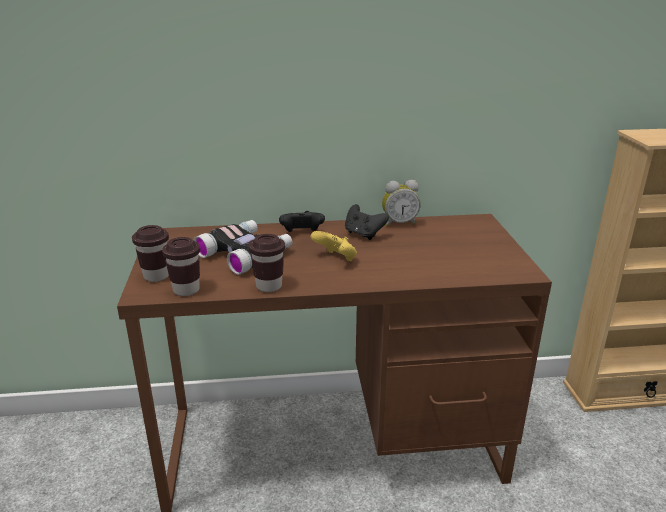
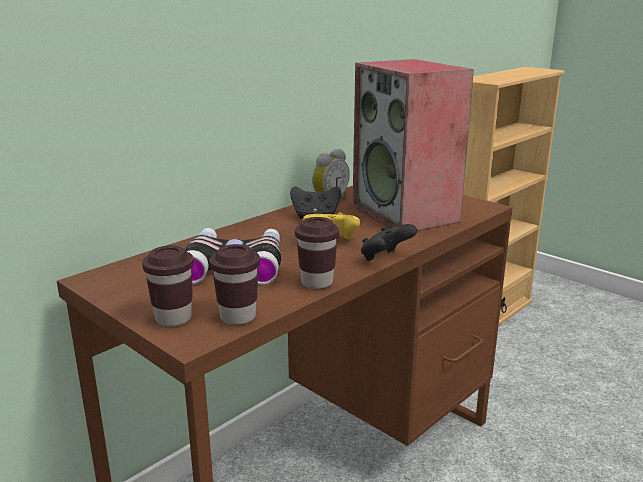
camera: 40 degrees left, 5 degrees down
(302, 234) = (257, 232): black game controller -> black game controller (385, 258)
(438, 255) = (406, 213): none -> speaker

